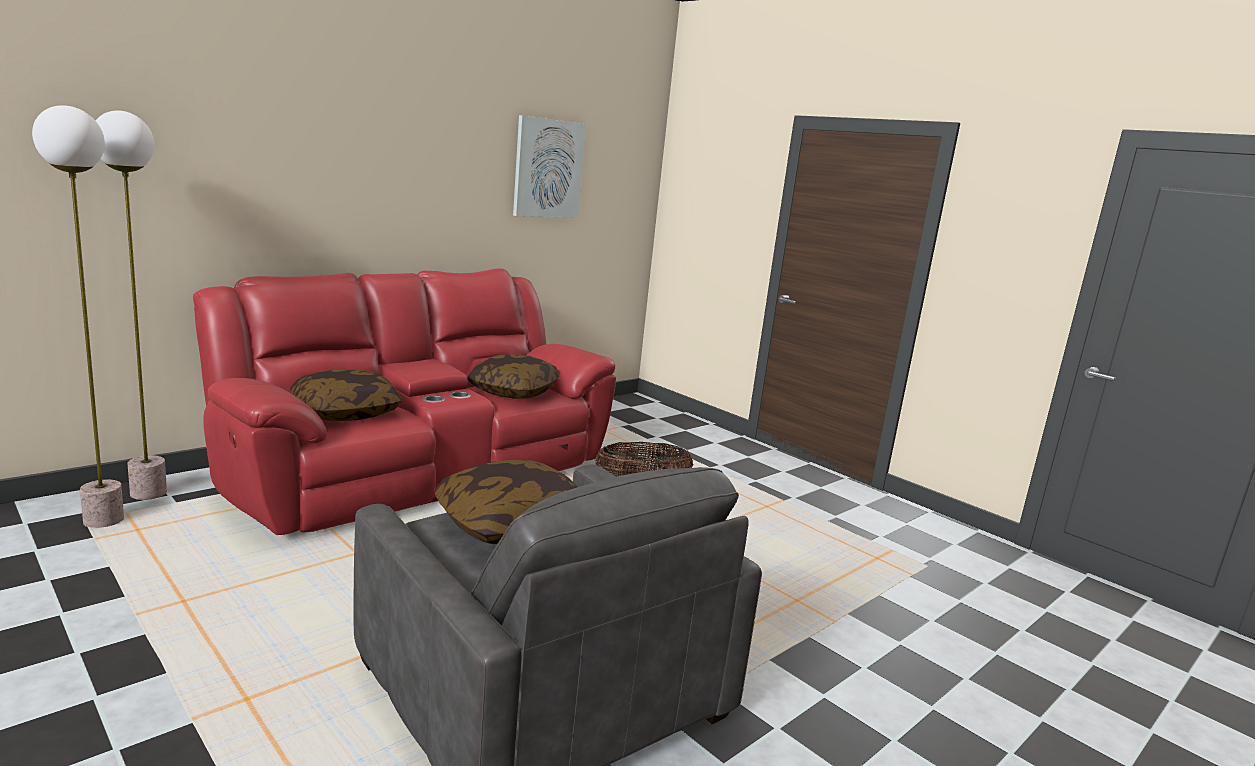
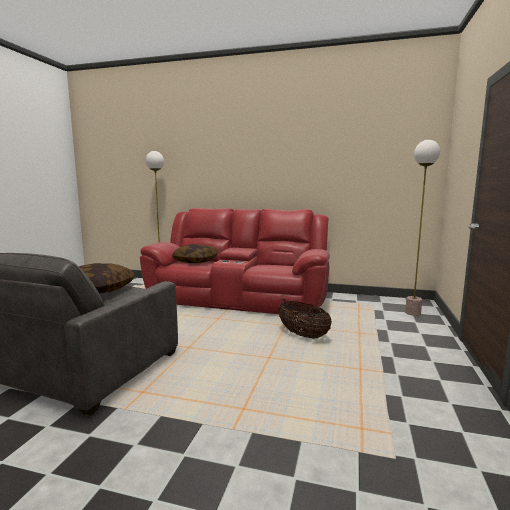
camera: 60 degrees right, 5 degrees down
(103, 520) = (138, 286): floor lamp -> floor lamp (412, 313)
(513, 391) = (274, 267): pillow -> none
(548, 168) = (348, 156): picture -> none

